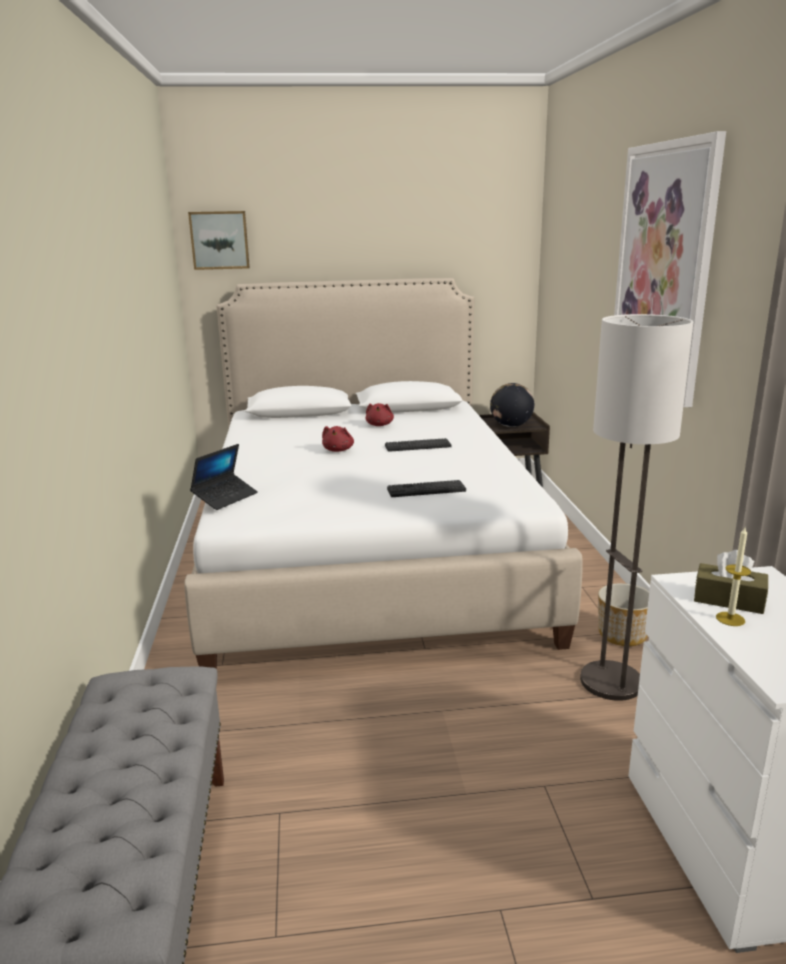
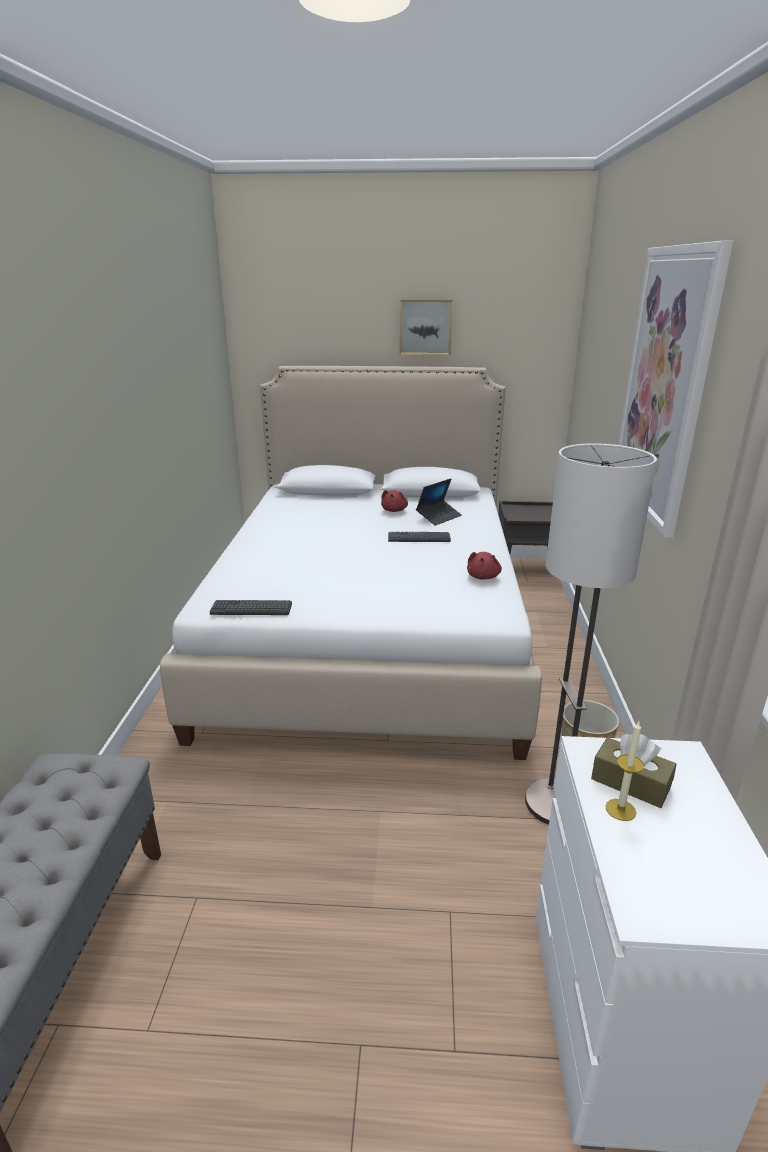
camera: 10 degrees right, 5 degrees up
(219, 240) = (265, 323): picture -> picture (425, 327)
(225, 497) = (216, 581): laptop -> laptop (438, 517)
(338, 450) = (343, 536): red plush toy -> red plush toy (483, 577)
(426, 490) = (404, 590): keyboard -> keyboard (251, 609)
(511, 426) = (532, 515): globe -> none

